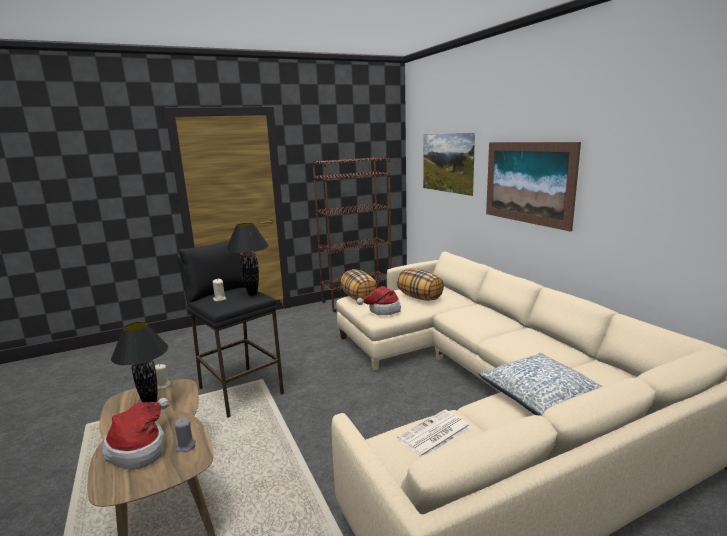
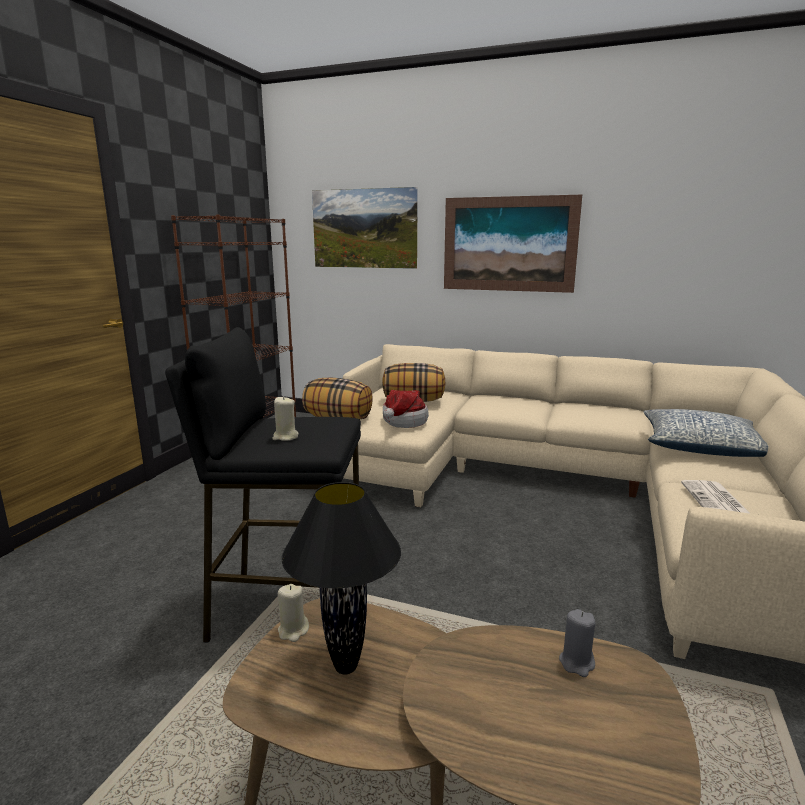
camera: 45 degrees left, 0 degrees up
(140, 447) = (527, 713): hat -> none
(253, 294) = (321, 419): black table lamp -> none

